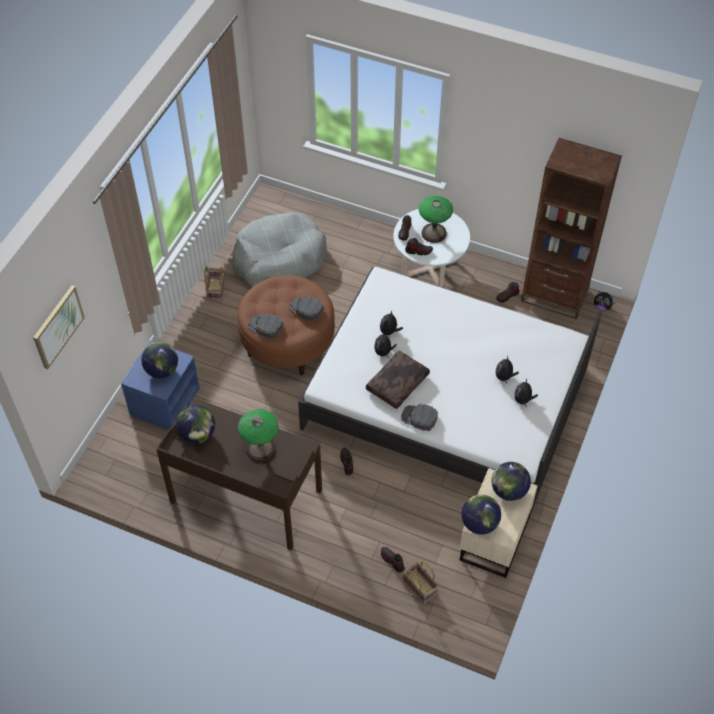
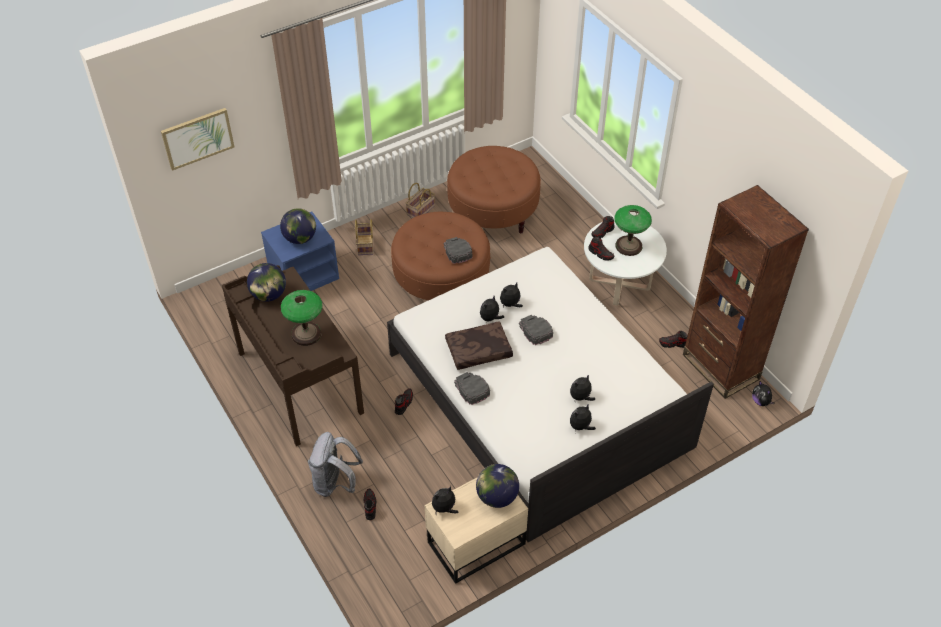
camera: 35 degrees right, 5 degrees down
(265, 327) = (411, 247): black cap -> black cap (535, 330)
(279, 259) = (493, 212): grey dog bed -> brown ottoman
(349, 560) = (335, 483): none -> grey backpack
(421, 587) = (374, 543): basket -> basket (366, 245)
(479, 523) = (444, 509): globe -> plush toy

